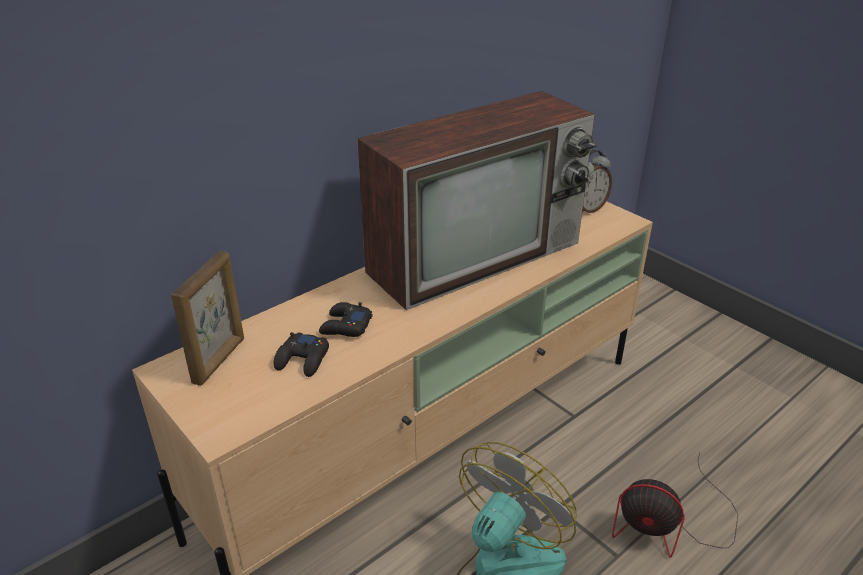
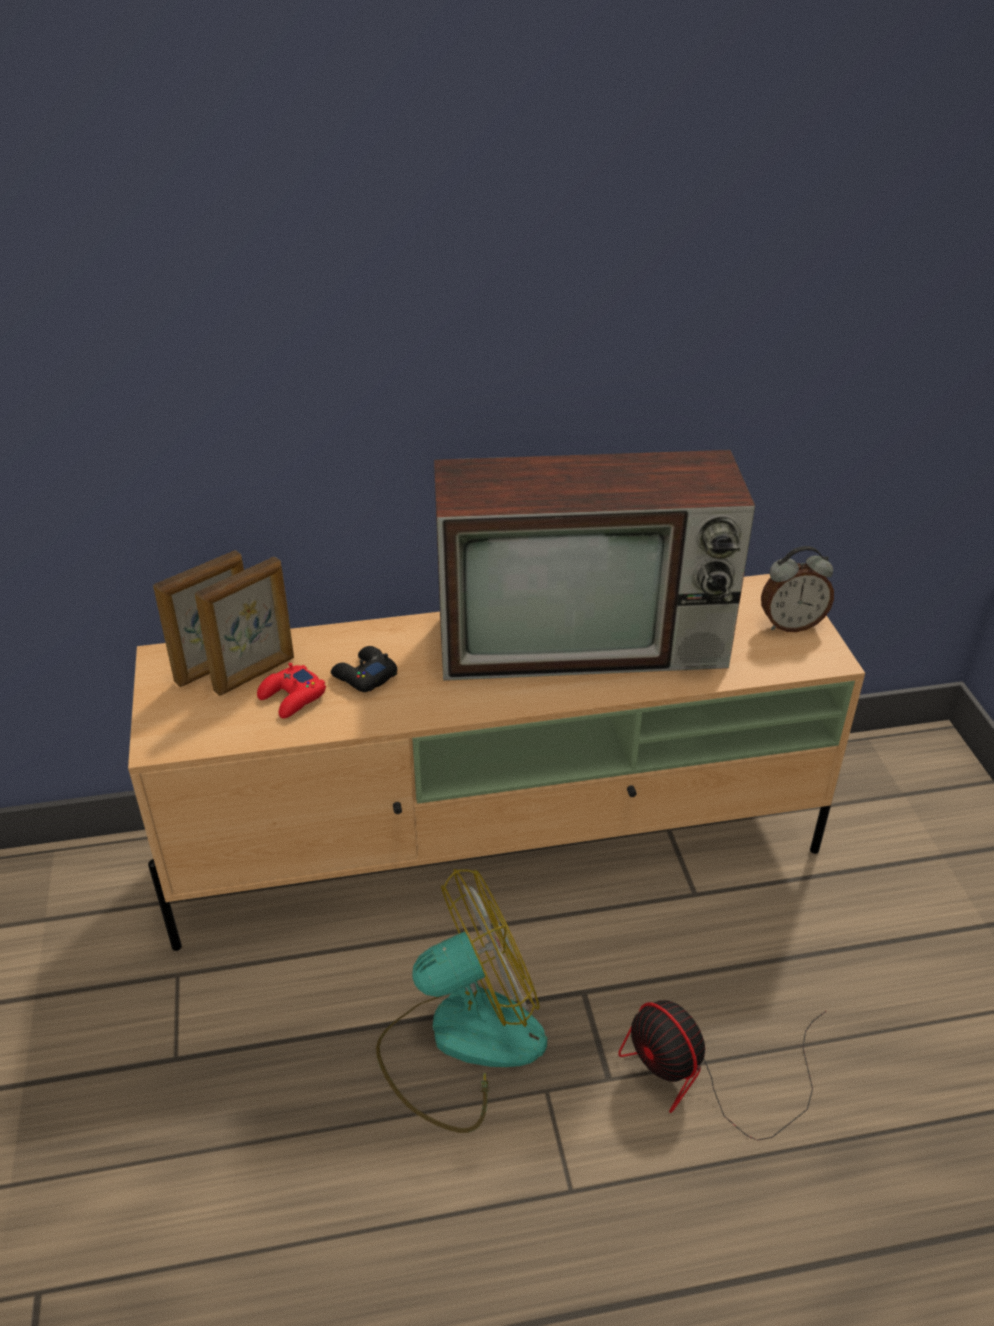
camera: 30 degrees right, 5 degrees up
(257, 354) = (255, 674): none -> picture frame
(303, 360) = (292, 697): black game controller -> red game controller

